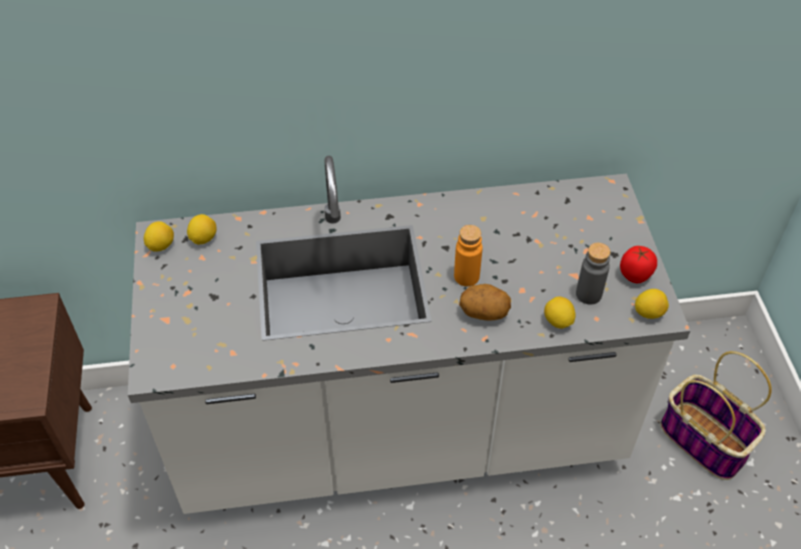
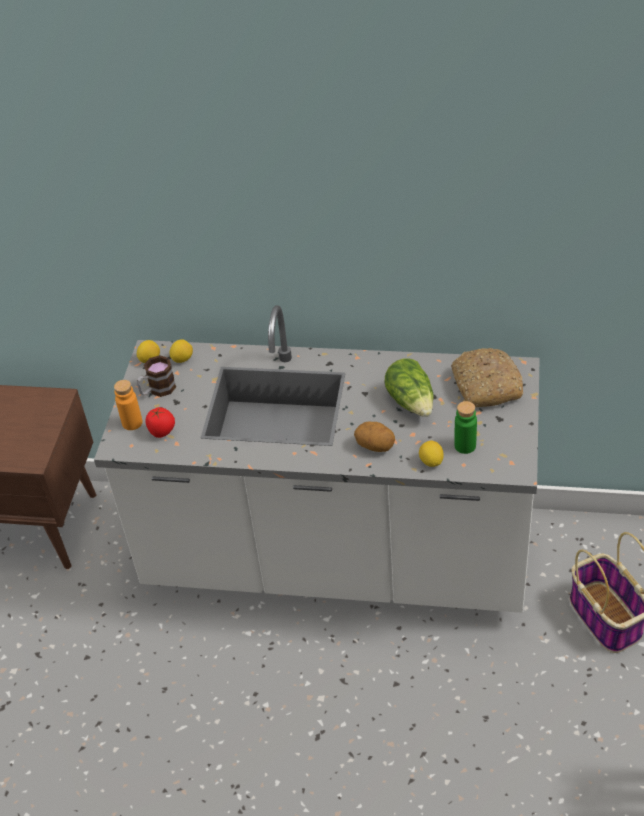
camera: 20 degrees right, 5 degrees down
(184, 284) = (157, 390): none -> mug
(466, 276) = (372, 417): orange bottle -> orange bottle (132, 423)
(505, 249) = (412, 402): none -> lettuce
(580, 216) = (485, 385): none -> bread
(588, 294) = (465, 446): grey bottle -> green bottle
(635, 275) = (510, 438): tomato -> tomato (162, 432)
(648, 312) = (508, 467): lemon -> none

